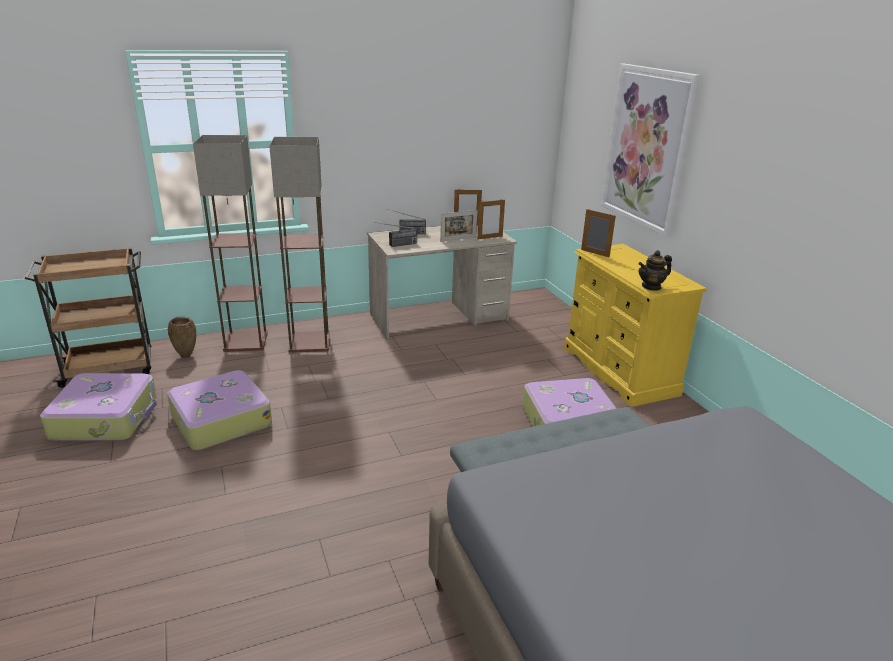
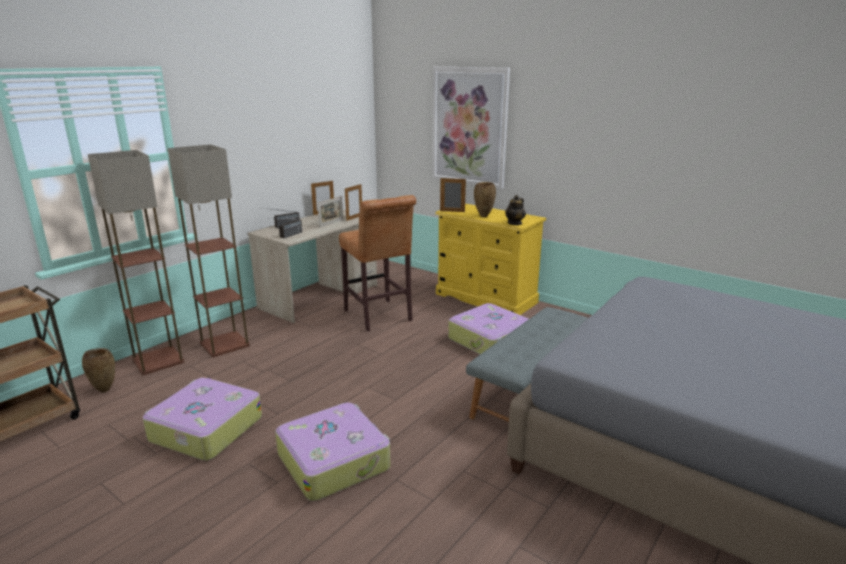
camera: 30 degrees left, 5 degrees down
(106, 418) = (72, 470): suitcase -> suitcase (334, 460)
(475, 358) = (379, 317): none -> brown stool
(624, 268) = (483, 216): none -> brown vase

